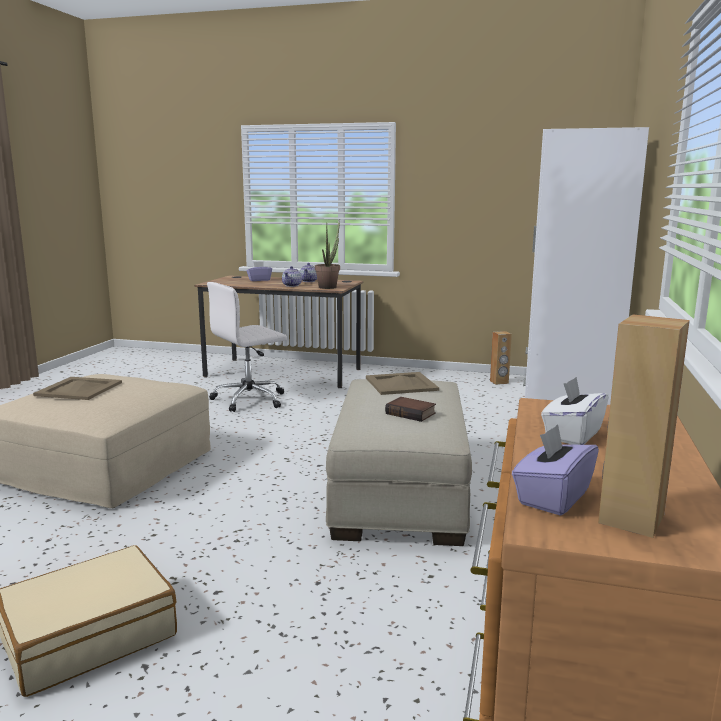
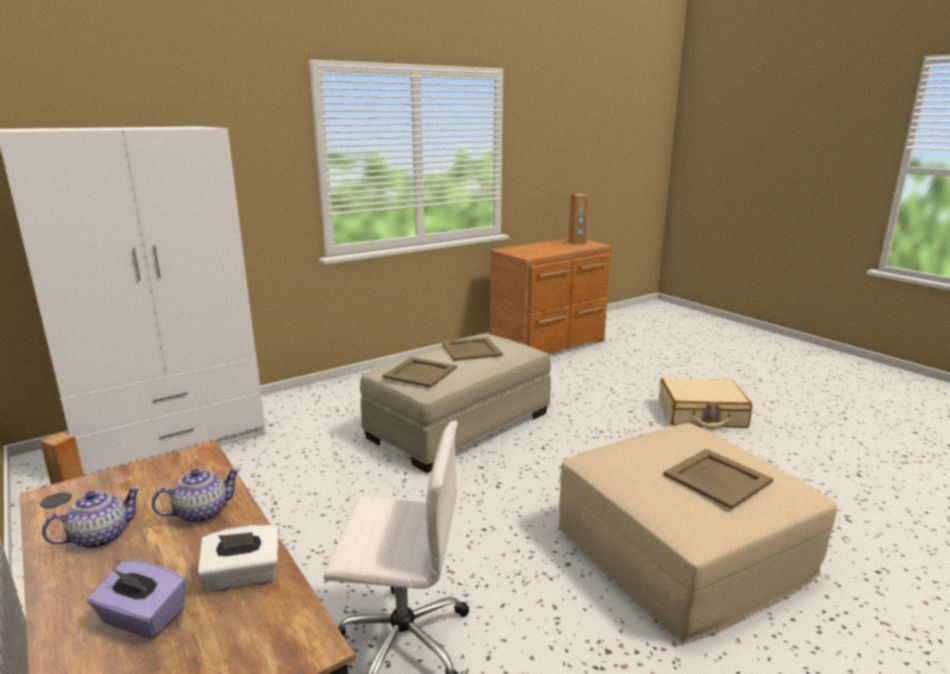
camera: 140 degrees left, 5 degrees up
(329, 287) = (176, 471): potted plant -> none
(411, 413) = (470, 349): book -> beige tray
(552, 497) = (585, 246): purple tissue box -> none
(572, 435) = (543, 251): white tissue box -> white tissue box (243, 577)

